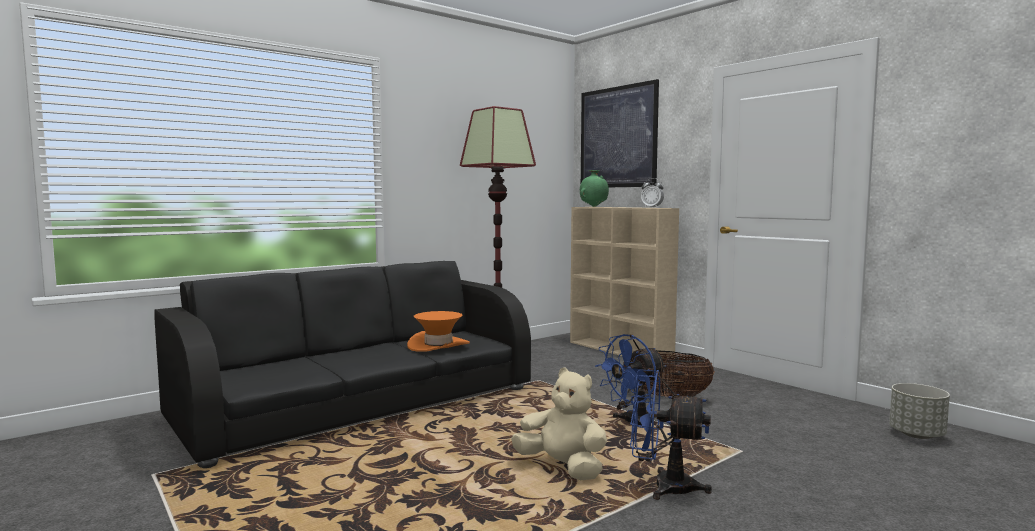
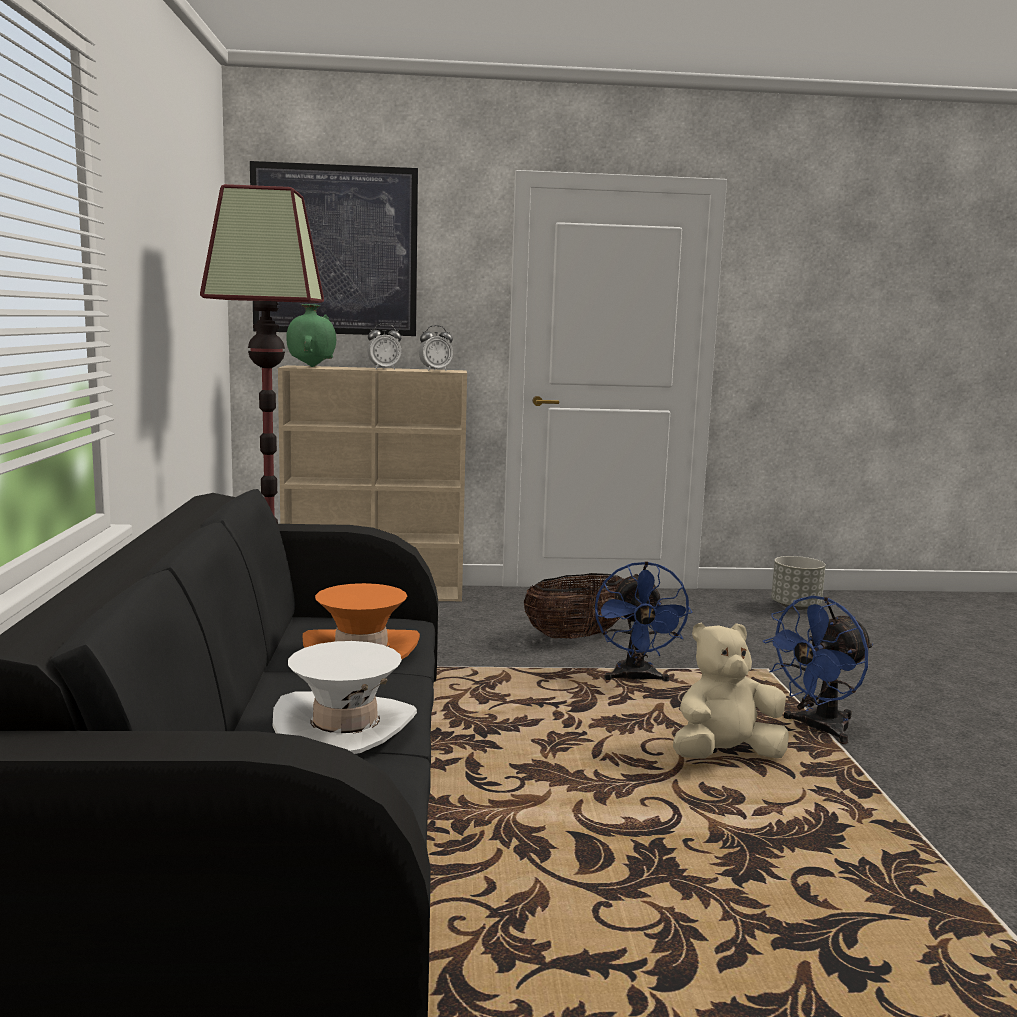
camera: 55 degrees left, 5 degrees up
(347, 361) = (345, 726): none -> white hat
(624, 207) = (384, 369): none -> alarm clock

